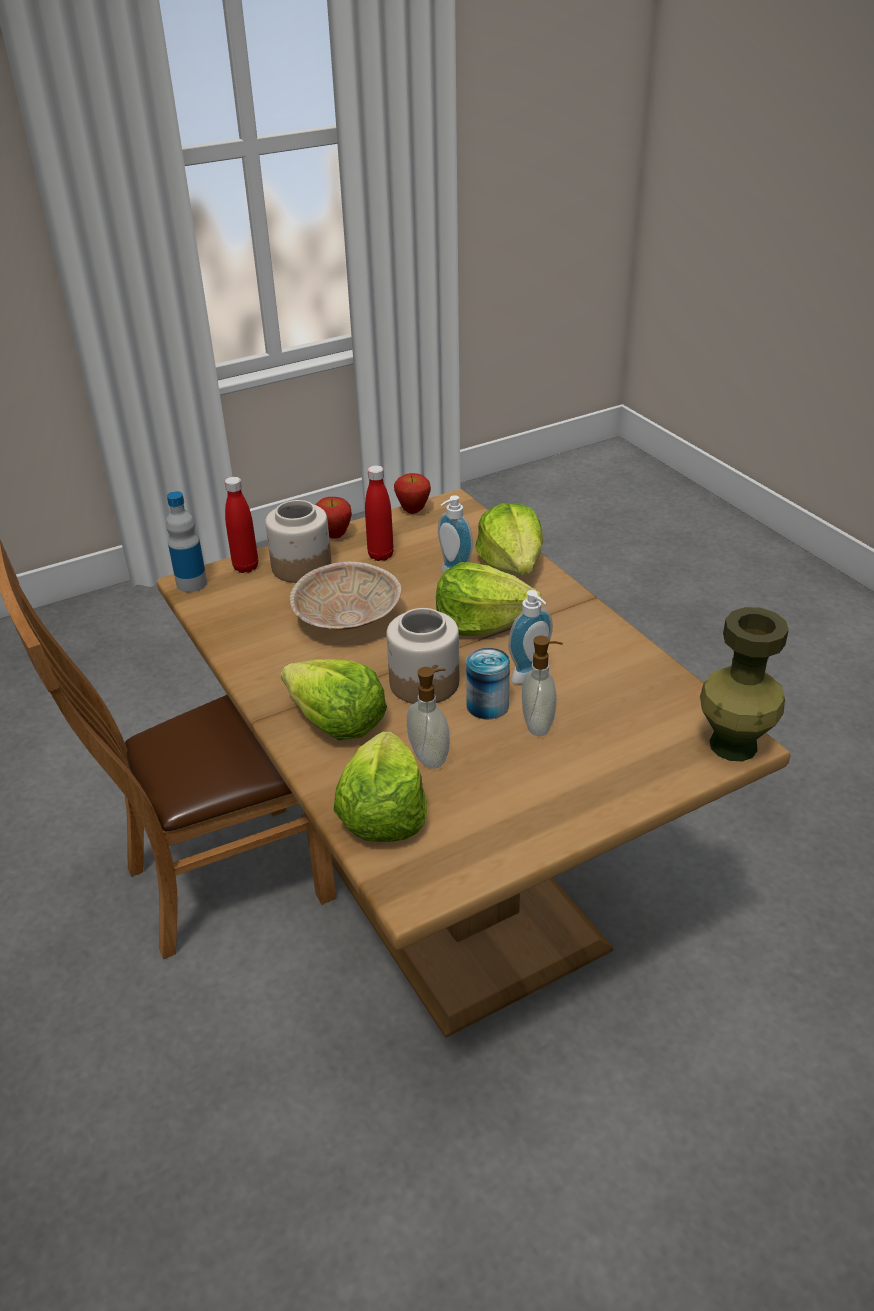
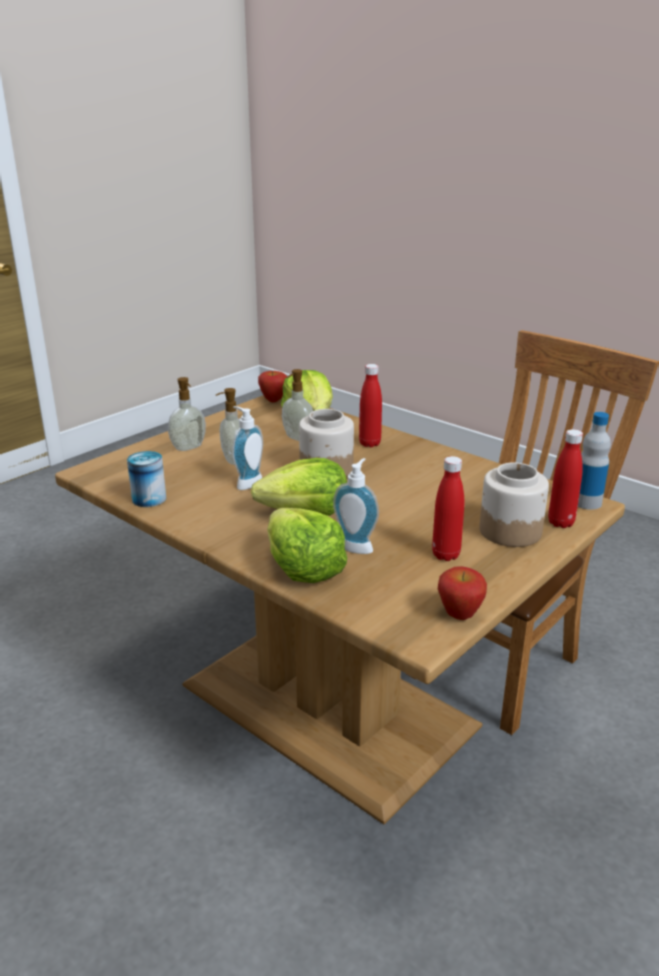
camera: 160 degrees right, 10 degrees down
(334, 536) = (515, 568): apple -> apple (273, 400)
(336, 722) = (369, 443): lettuce -> red bottle
(347, 620) = (421, 497): beige bowl -> none
(487, 705) = (273, 464): can -> can (149, 499)
(597, 767) = (189, 448): none -> soap dispenser
(732, 745) = (95, 469): green vase -> none

